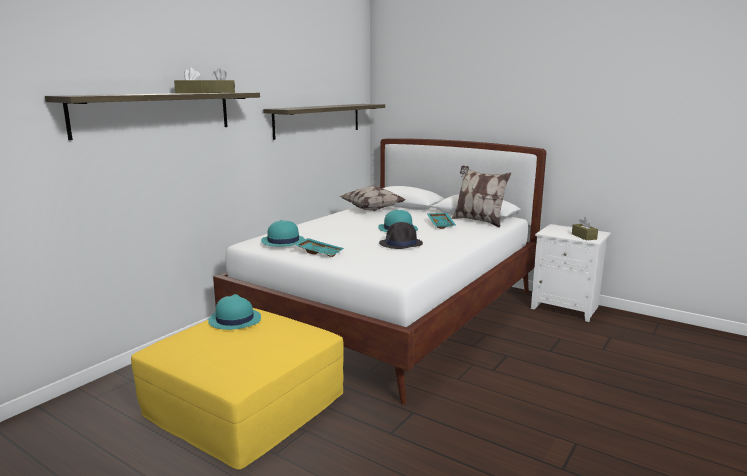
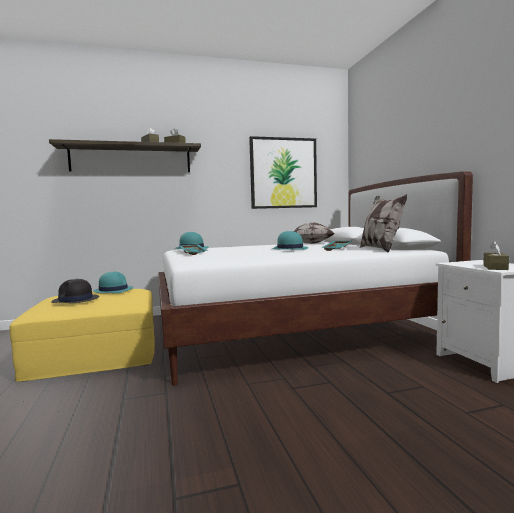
camera: 40 degrees right, 10 degrees down
(318, 120) = (283, 173): shelf -> picture
(401, 244) = (262, 253): black hat -> black hat (75, 300)

